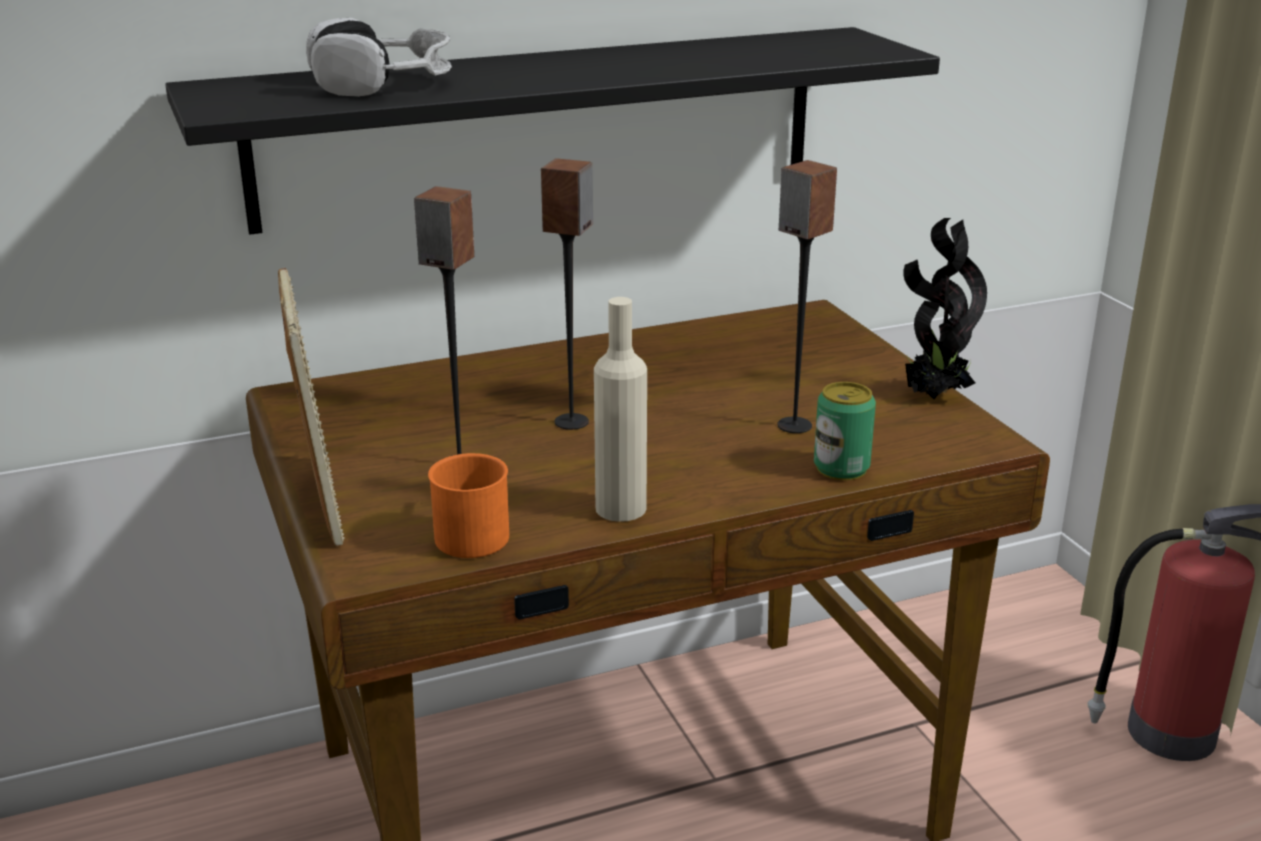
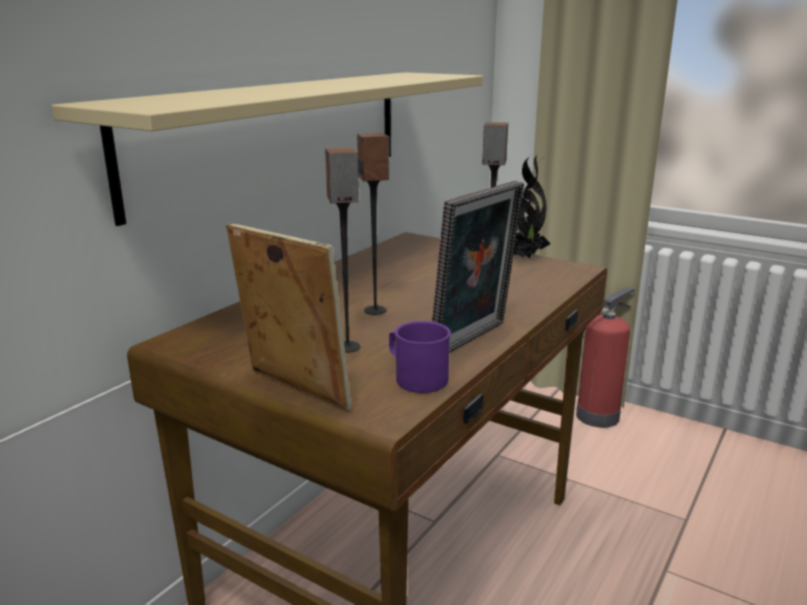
camera: 35 degrees left, 5 degrees down
(382, 84) = (228, 95): headphones -> none
(471, 532) = (415, 377): orange mug -> purple mug
(541, 126) = (277, 135): black shelf -> beige shelf
(620, 508) = (473, 341): beige bottle -> picture frame
(841, 468) = (541, 294): can -> none

